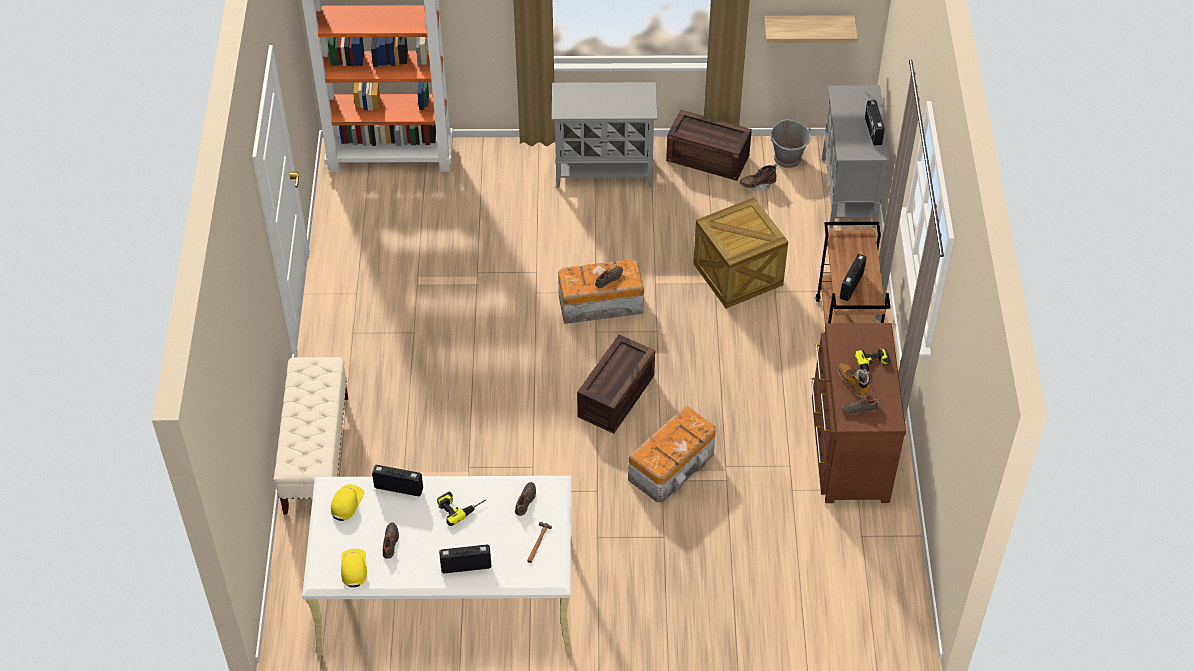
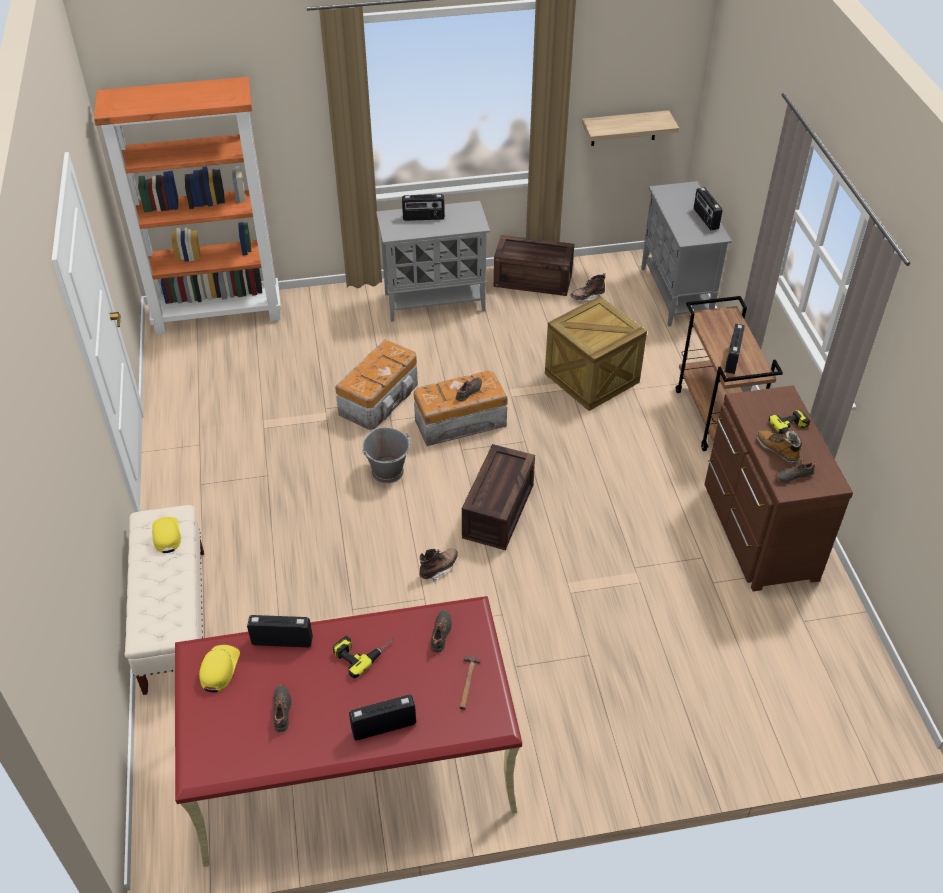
camera: 10 degrees left, 5 degrees down
(353, 568) = (239, 752): yellow cap -> yellow cap (166, 535)
(446, 596) = (352, 765): white desk -> red desk
(550, 442) = (438, 568): none -> brown boot
(596, 96) = (423, 218): none -> radio
(673, 465) = (578, 575): storage box -> storage box (380, 398)
(788, 158) = (609, 272): grey bucket -> grey bucket (388, 471)

